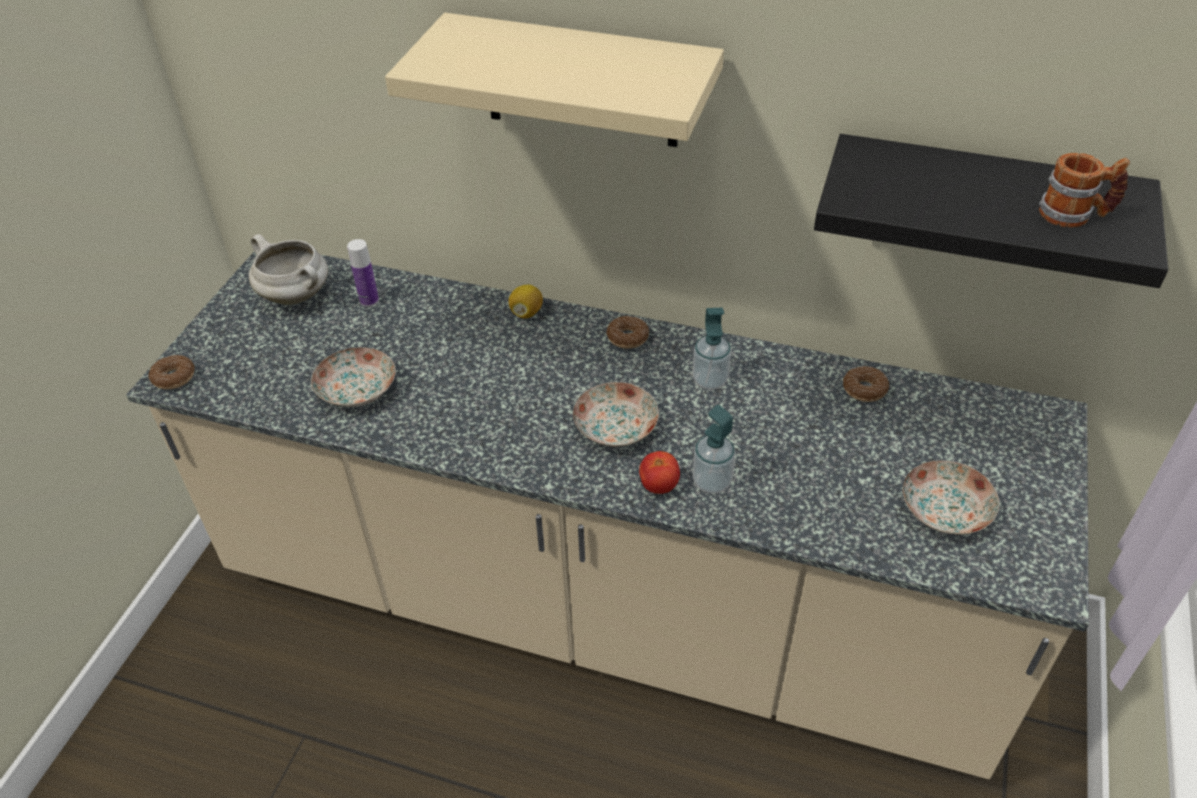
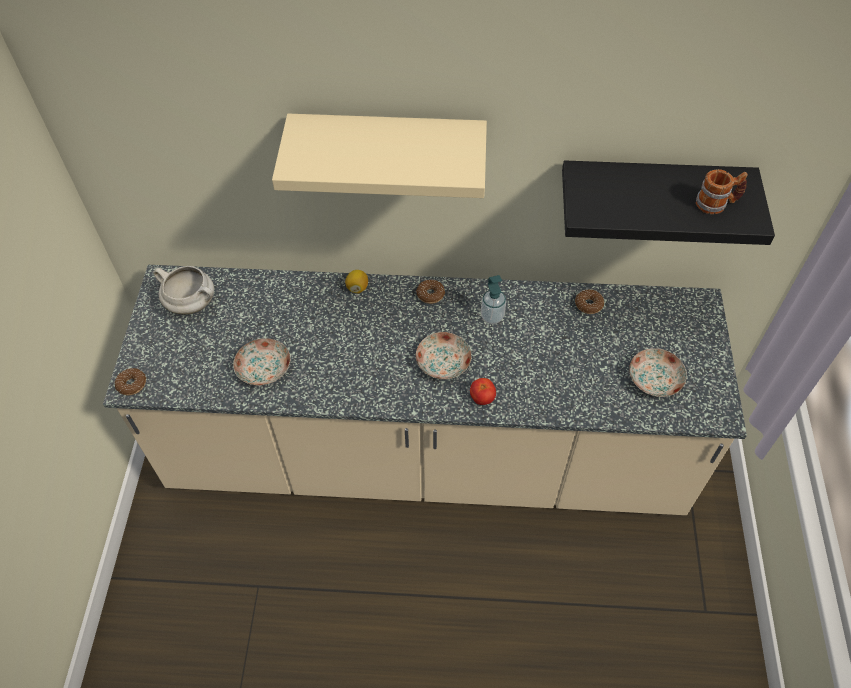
camera: 15 degrees left, 10 degrees up
(369, 300) = (245, 298): bottle -> none
(712, 482) = (513, 389): soap dispenser -> none

